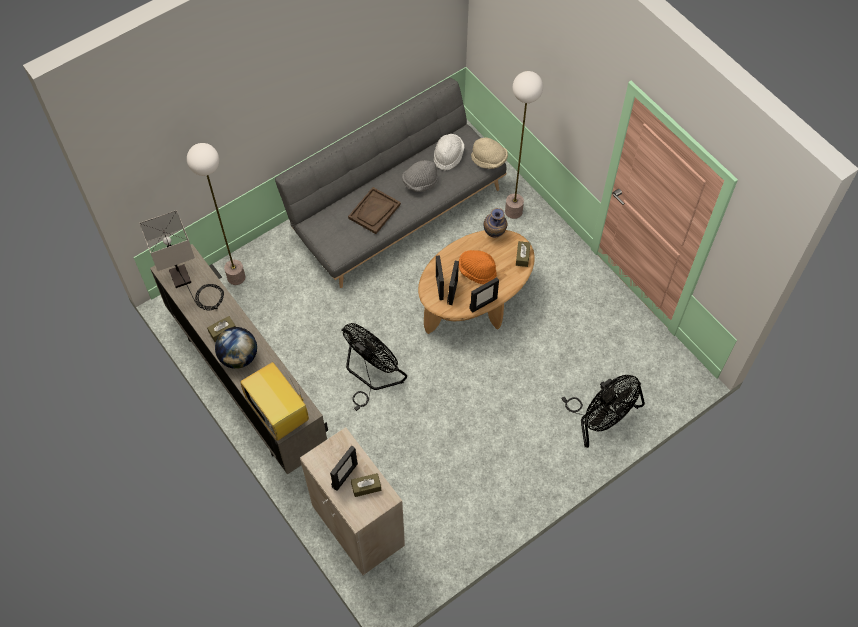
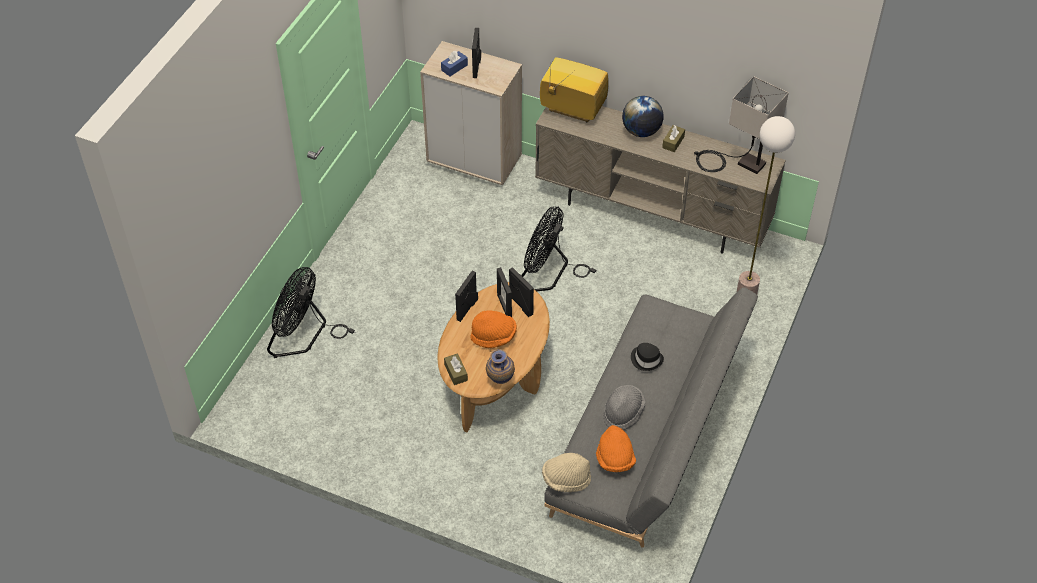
camera: 150 degrees right, 10 degrees down
(366, 487) = (454, 67): brown tissue box -> blue tissue box
(369, 374) = (551, 270): black fan -> black fan turned 105 degrees clockwise
(374, 211) = (646, 359): brown tray -> black hat
(448, 156) = (615, 459): white hat -> orange hat
(514, 211) = (515, 498): floor lamp -> none

